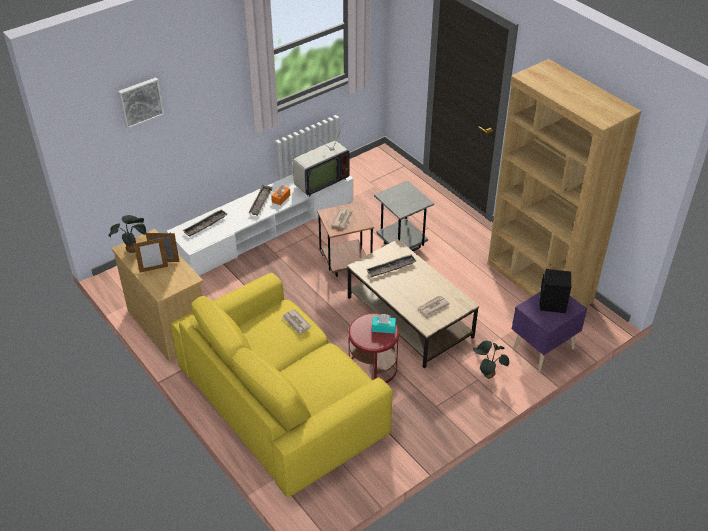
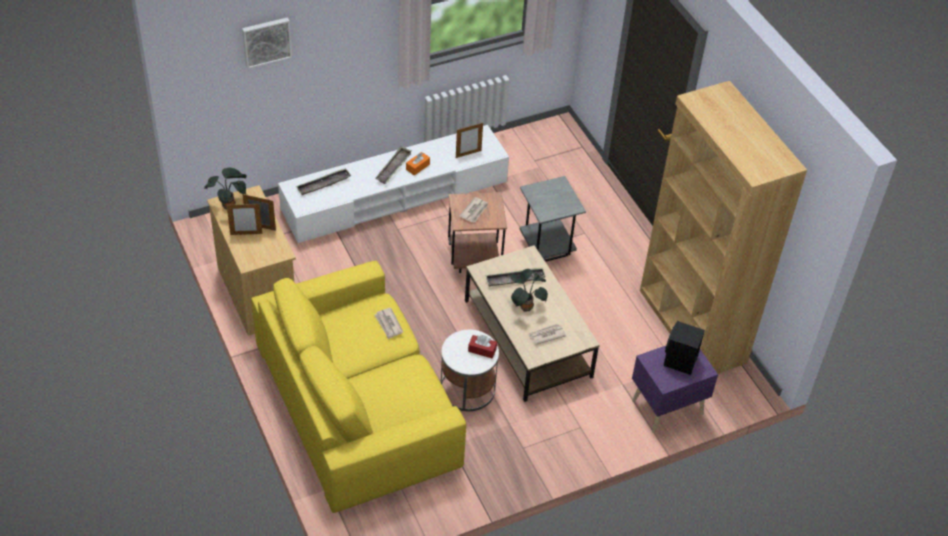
camera: 10 degrees right, 5 degrees up
(319, 182) = (468, 154): television -> picture frame
(372, 368) = (467, 389): red side table -> white side table
(383, 328) = (482, 350): turquoise tissue box -> red tissue box
(487, 374) = (593, 423): potted plant -> potted plant (525, 306)

